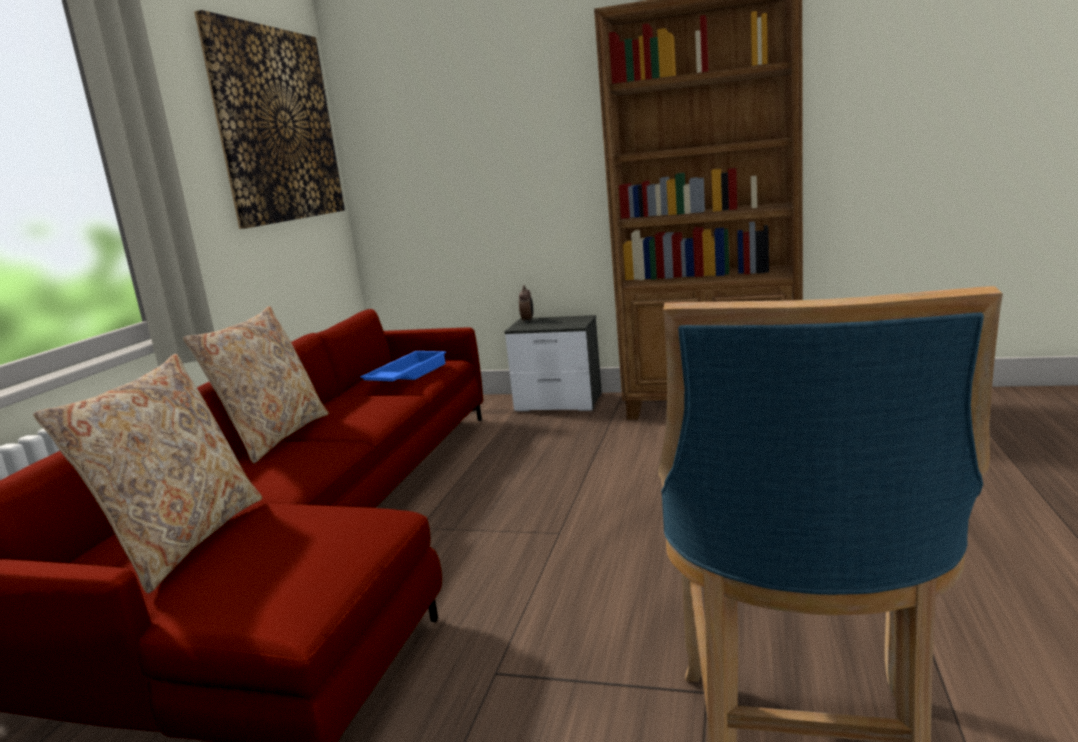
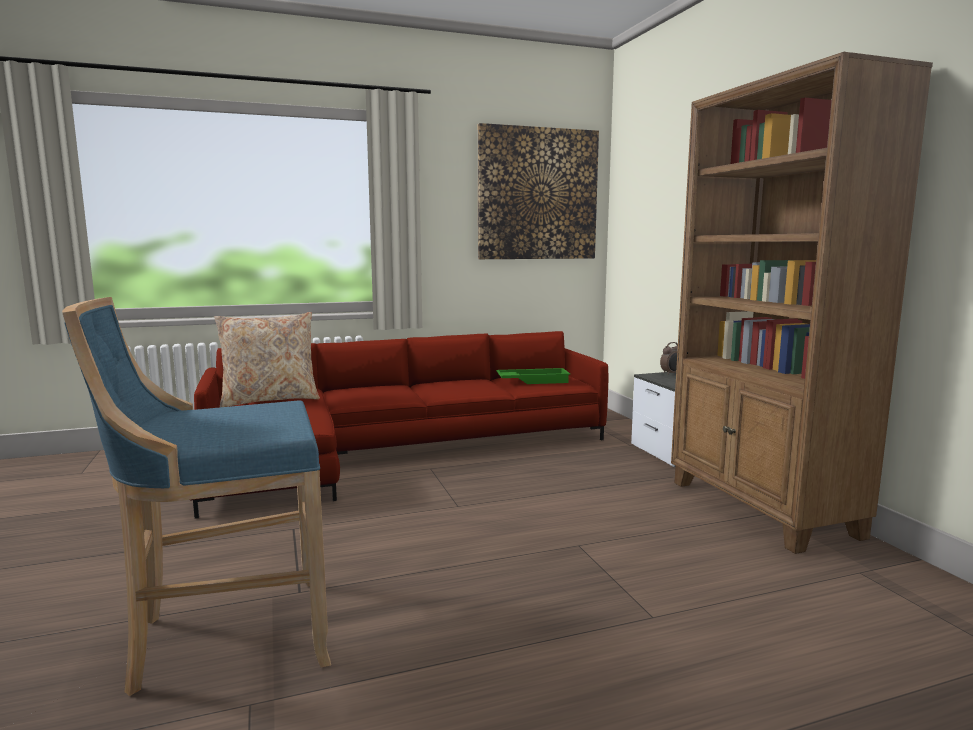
camera: 55 degrees right, 5 degrees down
(274, 437) = (407, 383): beige pillow -> none
(406, 375) = (533, 380): blue tray -> green tray

